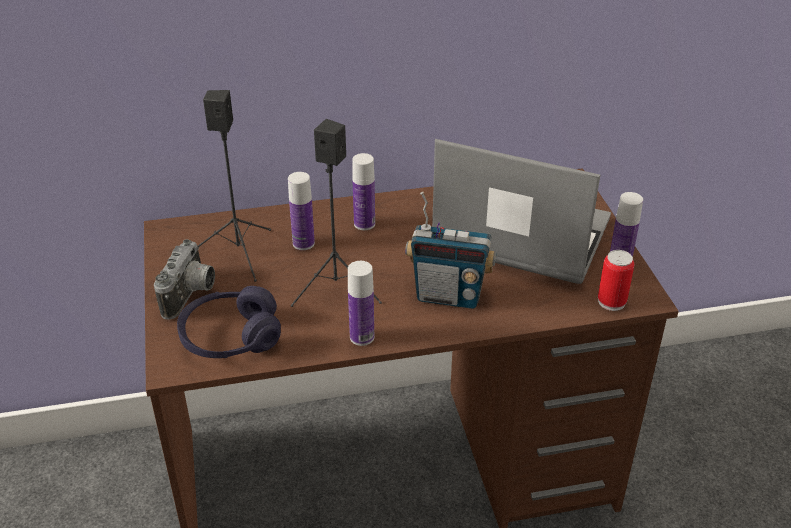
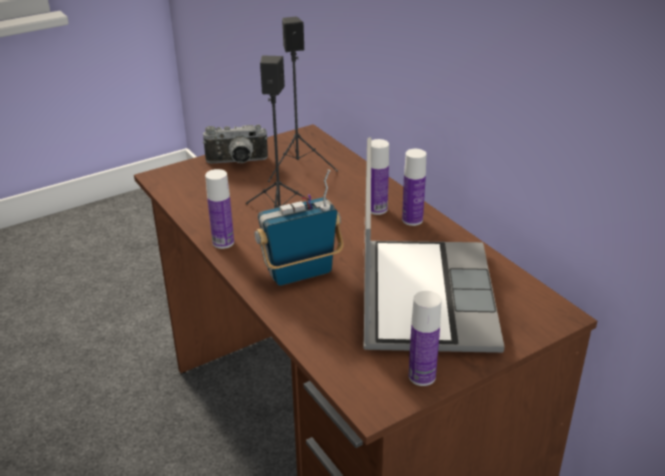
camera: 70 degrees right, 5 degrees down
(230, 337) = (198, 189): purple headphones -> none
(303, 243) = (329, 189): bottle -> bottle (412, 220)
(448, 296) = (300, 274): radio -> radio turned 75 degrees clockwise
(611, 302) = (351, 380): can -> none

